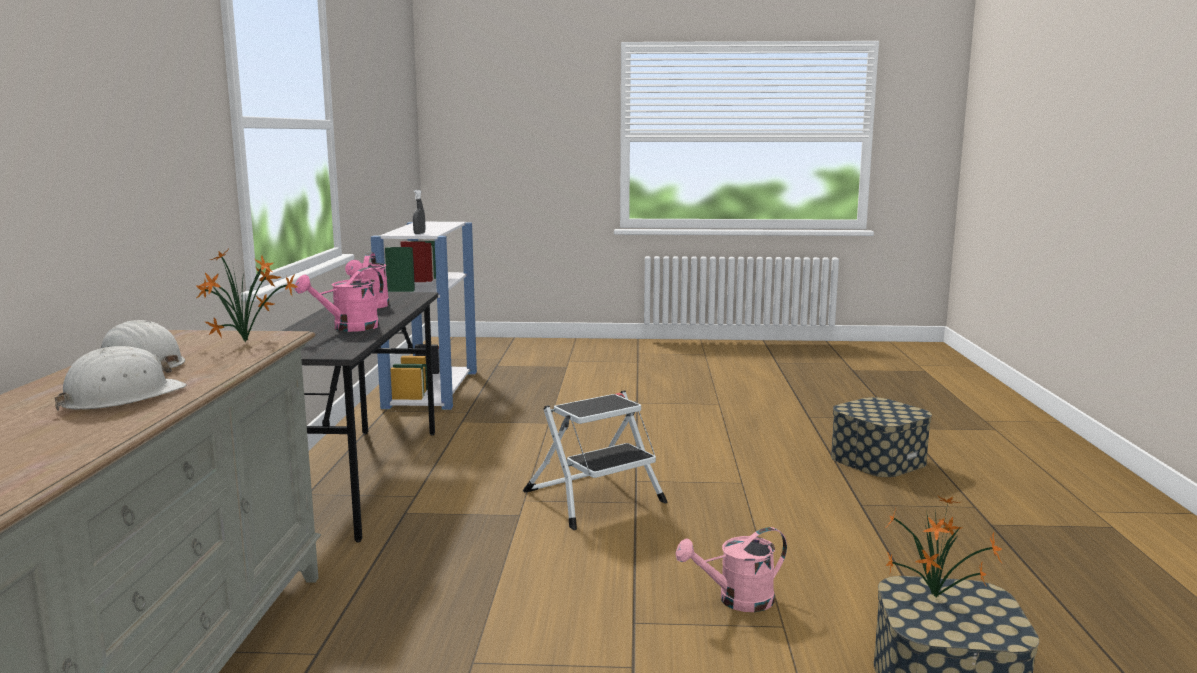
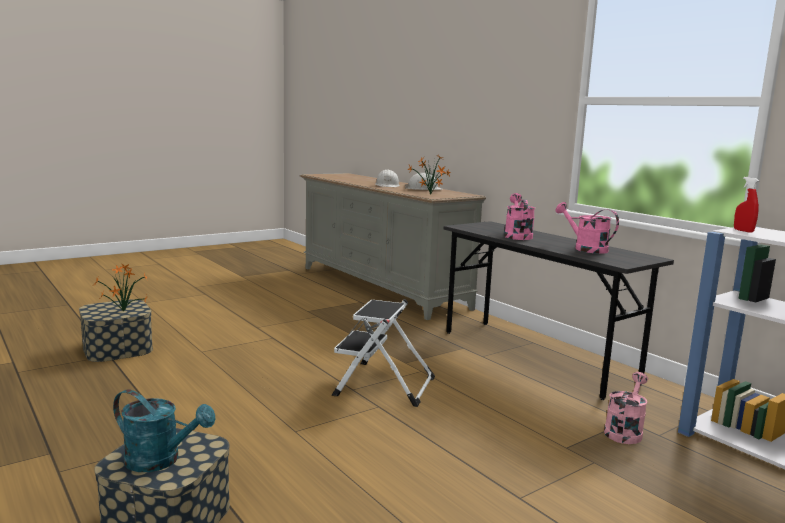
camera: 140 degrees right, 0 degrees up
(419, 233) = (743, 231): grey spray bottle -> red spray bottle
(736, 600) = (232, 355): pink watering can -> pink watering can (624, 431)
(885, 408) = (161, 461): none -> turquoise watering can

